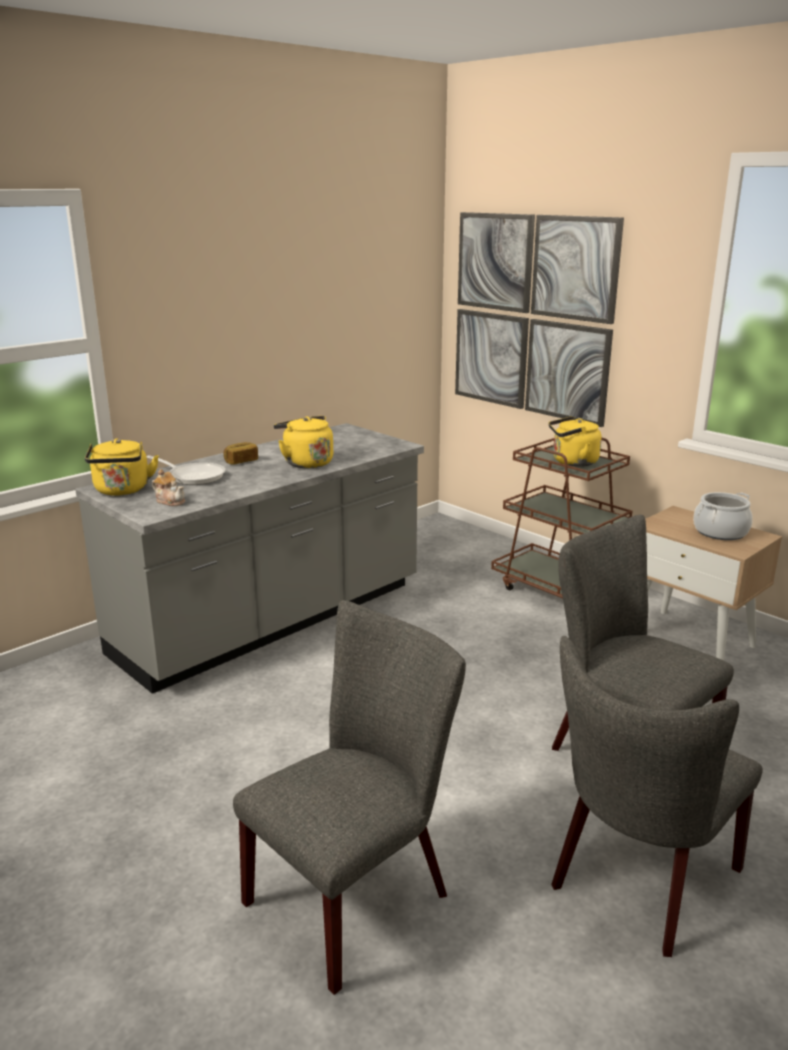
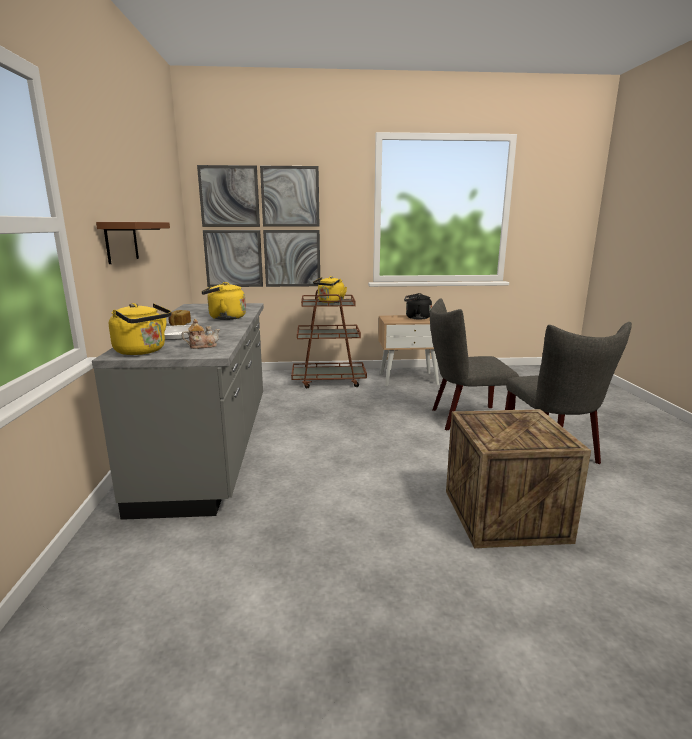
camera: 50 degrees left, 5 degrees down
(228, 346) = (121, 241): none -> brown shelf
(357, 893) = (504, 515): grey chair -> crate
(720, 532) = (416, 318): cooking pot -> black kettle

